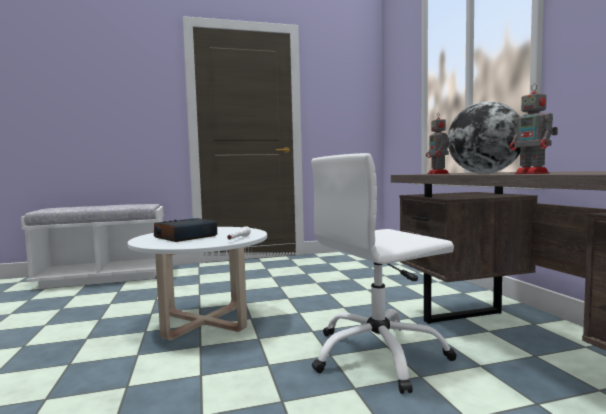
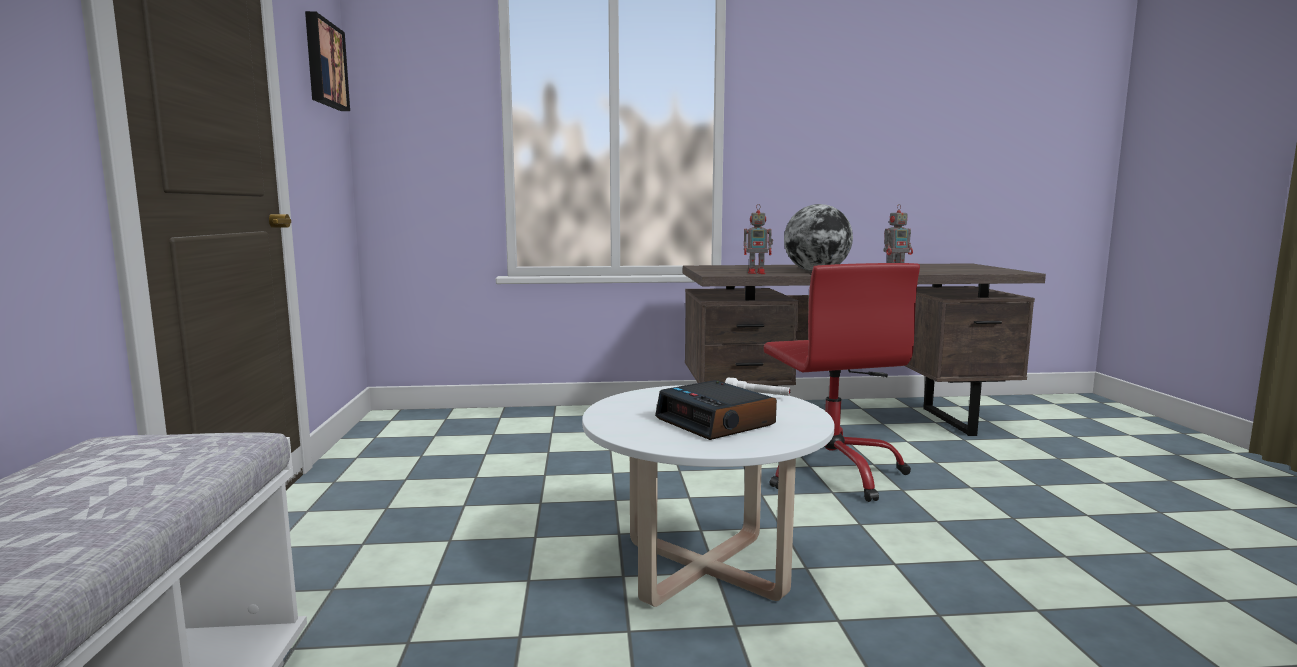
camera: 80 degrees left, 5 degrees up
(351, 79) = (324, 64): none -> picture
(378, 355) = (831, 472): white office chair -> red office chair

